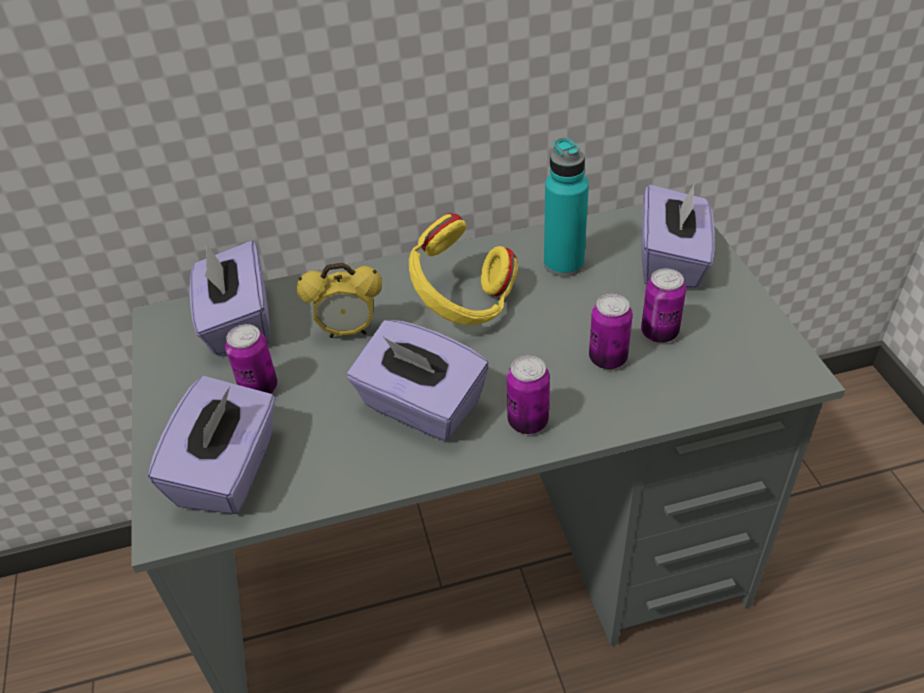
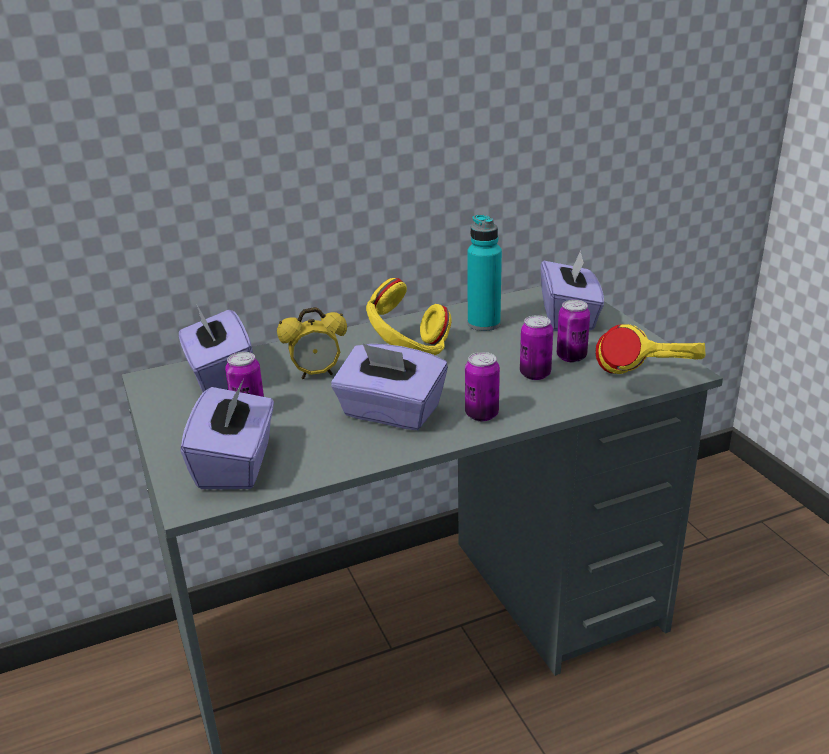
camera: 10 degrees left, 15 degrees down
(744, 389) = (646, 383): none -> yellow headphones

